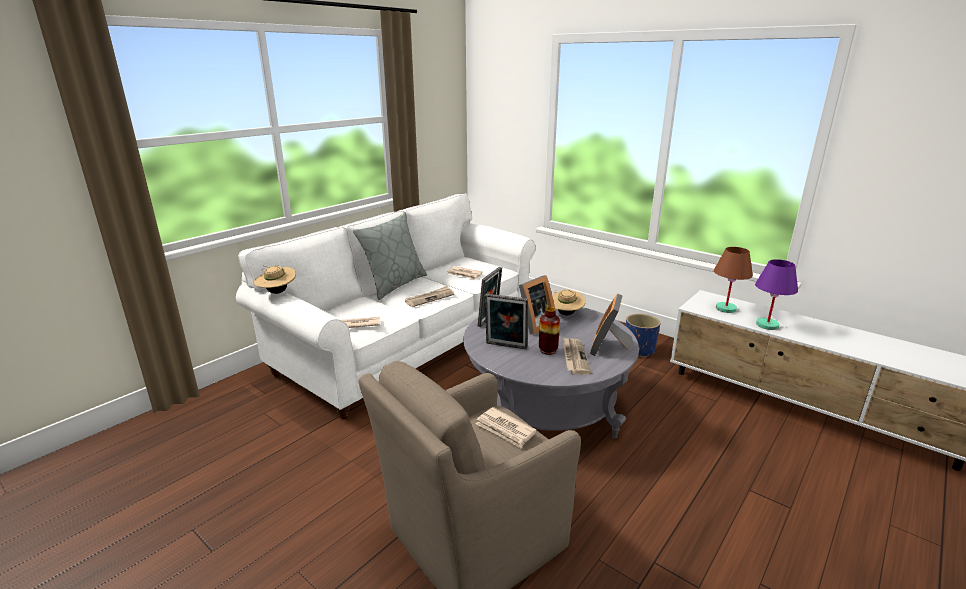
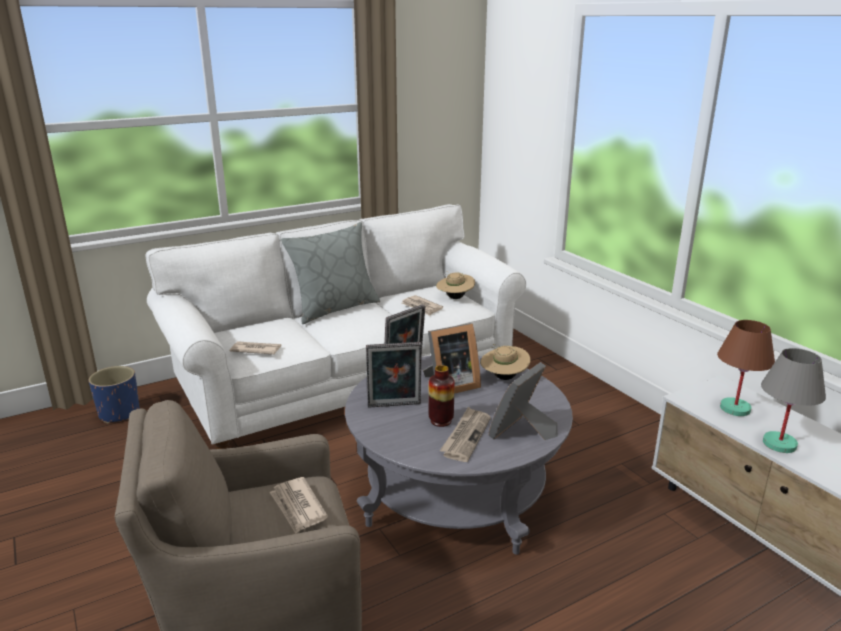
camera: 20 degrees right, 0 degrees up
(277, 292) = (174, 300): beige hat -> beige hat (455, 298)
(430, 298) = (359, 330): newspaper -> none
(506, 346) = (394, 406): picture frame -> picture frame turned 45 degrees counterclockwise
(639, 350) = (633, 444): blue planter -> blue planter (119, 413)
(767, 325) = (778, 444): purple table lamp -> grey table lamp

